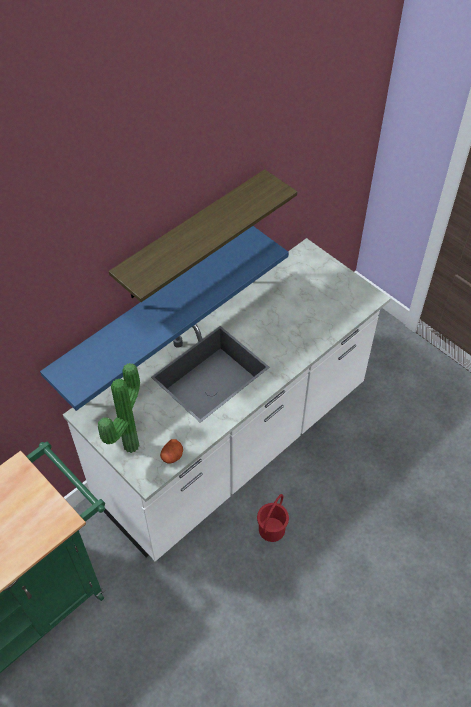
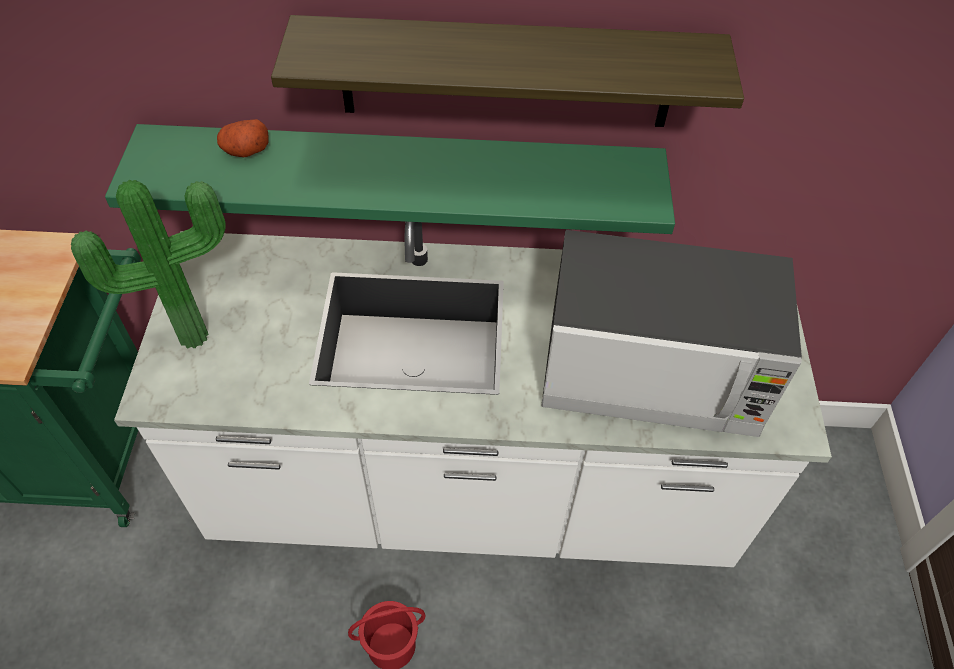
camera: 45 degrees right, 0 degrees up
(155, 309) = (402, 173): blue shelf -> green shelf
(172, 456) = (218, 396): potato -> potato (245, 150)
(309, 316) = (652, 372): none -> microwave

